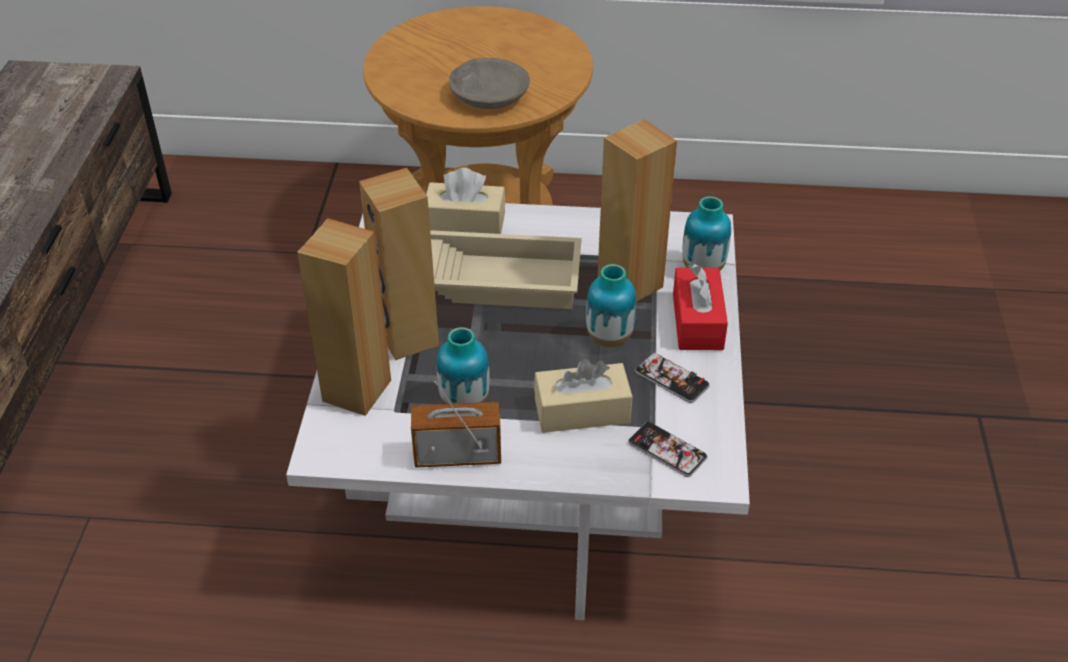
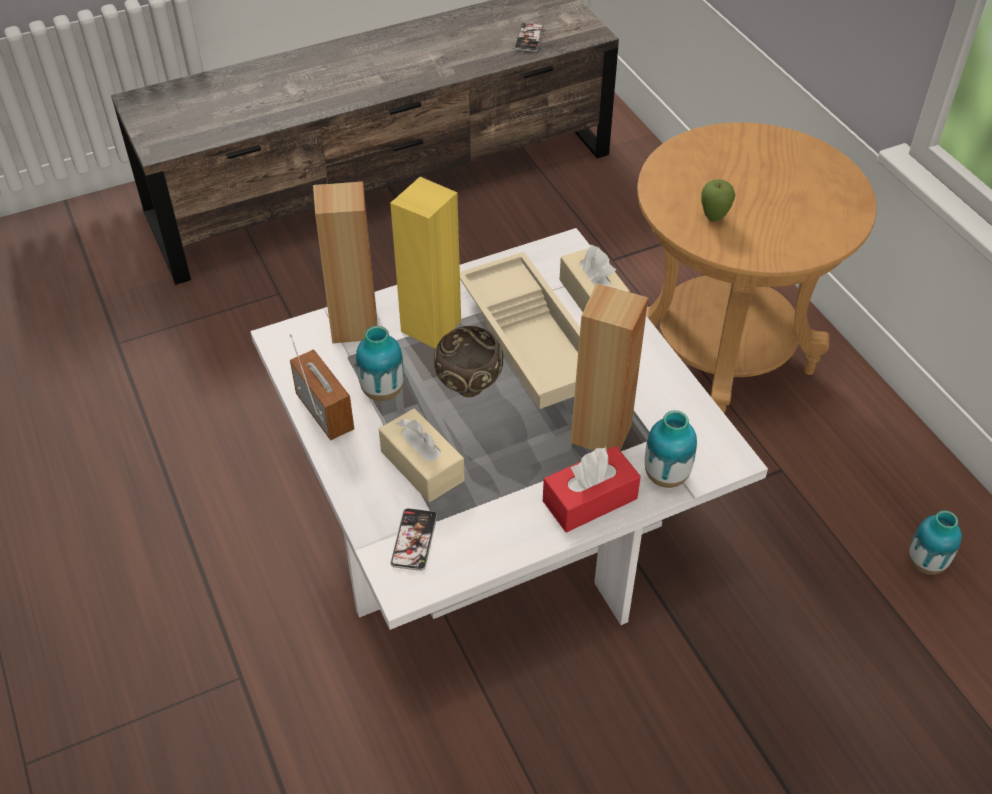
camera: 60 degrees right, 5 degrees up
(406, 337) = (430, 326): brown speaker -> yellow speaker
(489, 95) = (714, 218): grey bowl -> apple
(511, 343) = (468, 389): none -> brown bowl
(609, 338) = (521, 448): vase -> vase (925, 563)
(671, 379) = (502, 510): phone -> phone (529, 38)

